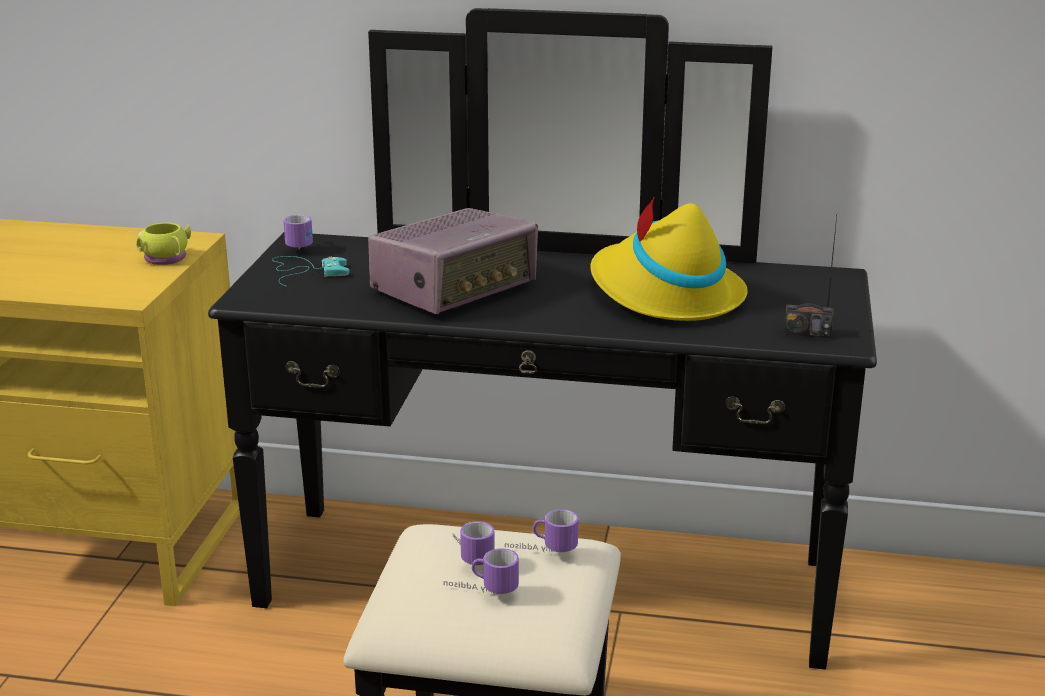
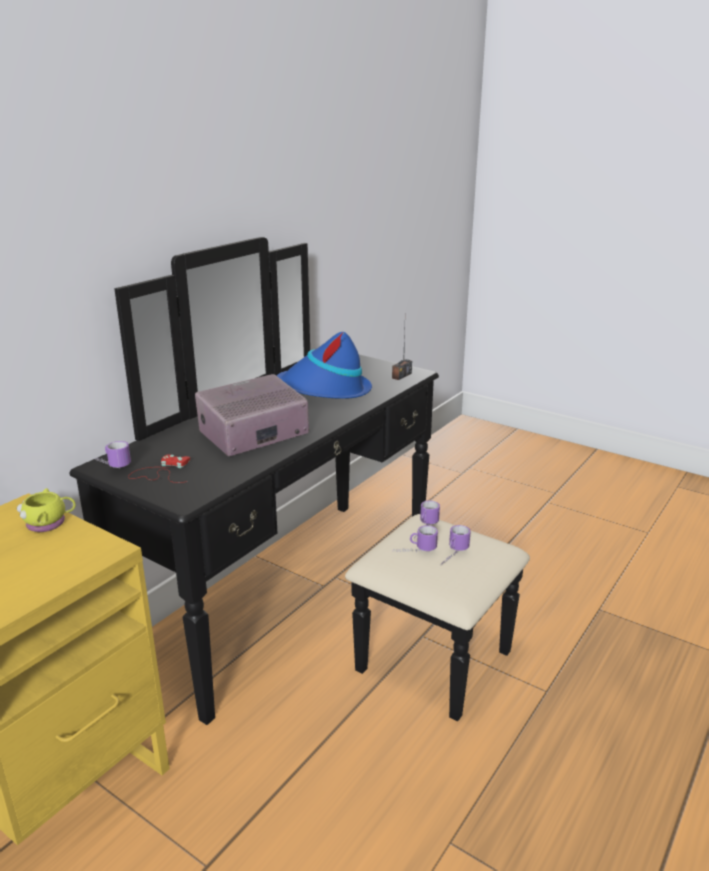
camera: 65 degrees left, 0 degrees up
(305, 271) = (161, 473): turquoise game controller -> red game controller
(455, 288) = (253, 435): radio -> radio turned 105 degrees counterclockwise
(664, 294) = (325, 390): yellow hat -> blue hat

